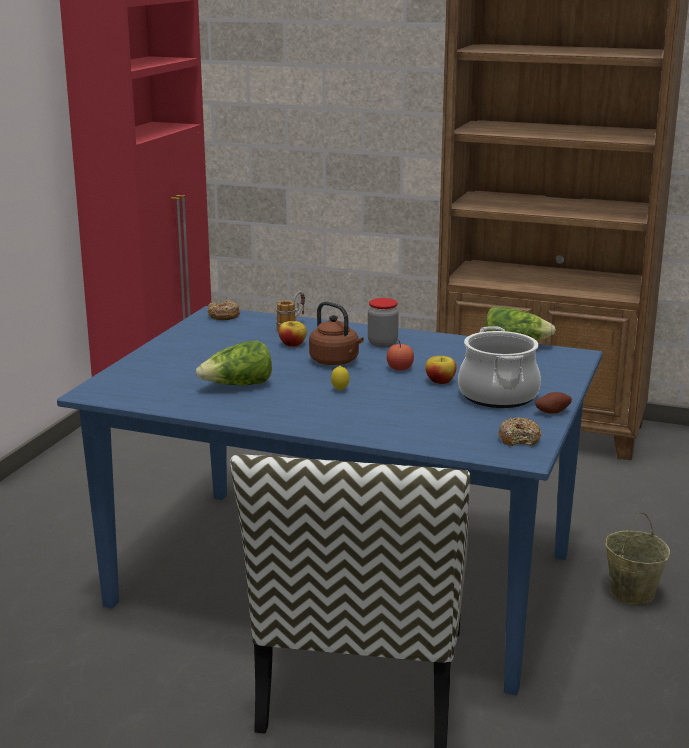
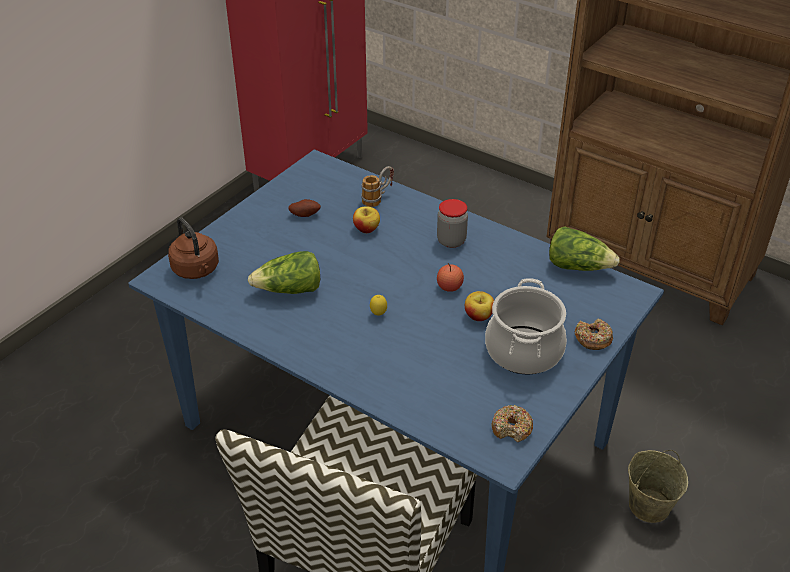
camera: 15 degrees right, 20 degrees up
(223, 316) = (323, 170): donut -> donut (593, 339)
(336, 362) = (395, 265): brown kettle -> brown kettle (197, 270)
(552, 412) = (564, 388): potato -> potato (305, 214)

